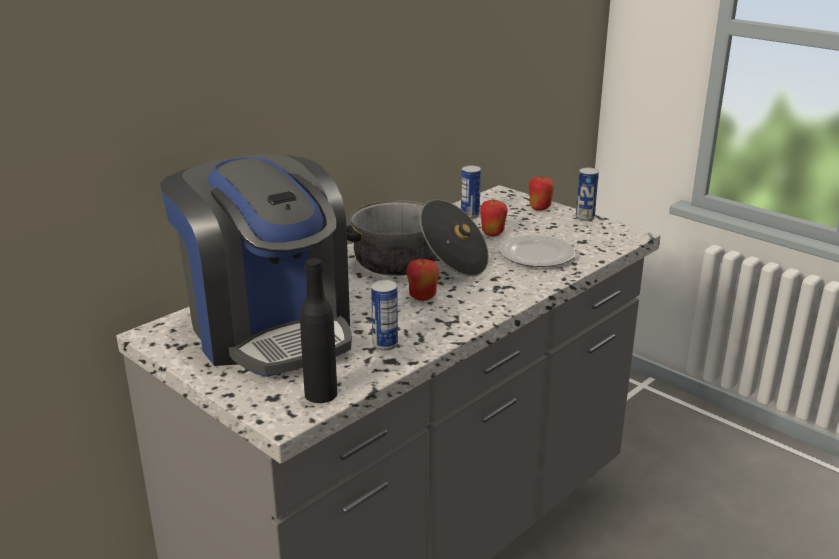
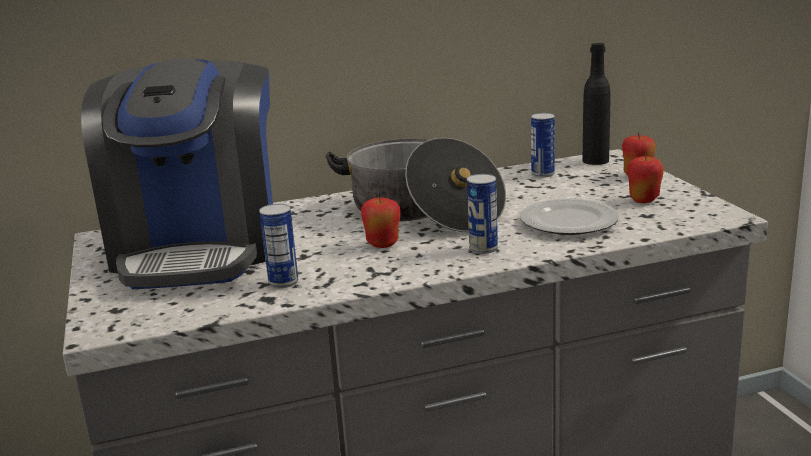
camera: 30 degrees right, 5 degrees down
(321, 394) = (161, 315): black bottle -> black bottle (595, 160)
(492, 233) = (545, 194): apple -> apple (644, 200)
(585, 217) = (683, 191): can -> can (483, 249)

